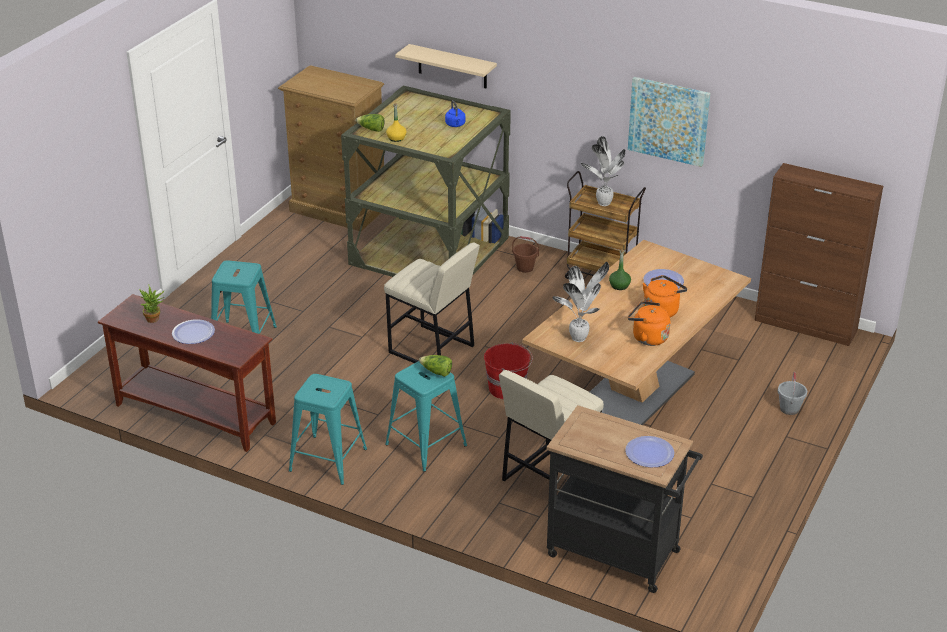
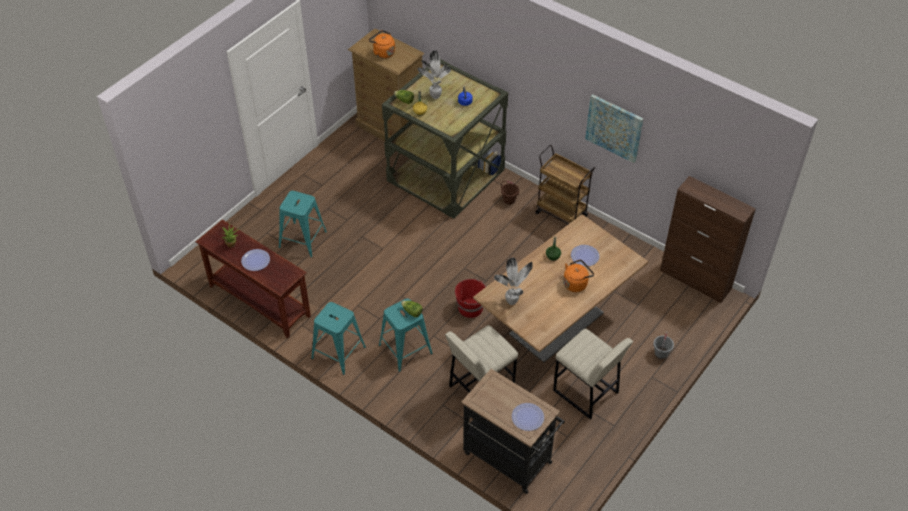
camera: 10 degrees right, 15 degrees up
(433, 350) = (428, 267): beige chair -> beige chair (587, 392)
(452, 66) = (470, 54): beige shelf -> none
(603, 203) = (564, 171): potted plant -> potted plant (434, 96)
(647, 337) = (559, 307): orange kettle -> orange kettle (383, 52)

